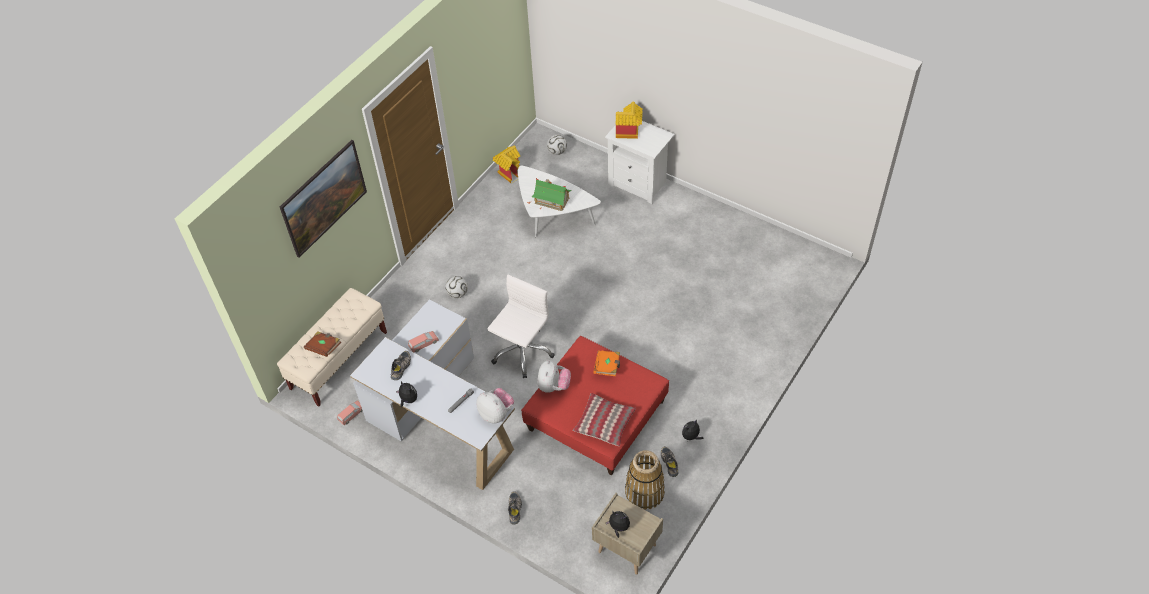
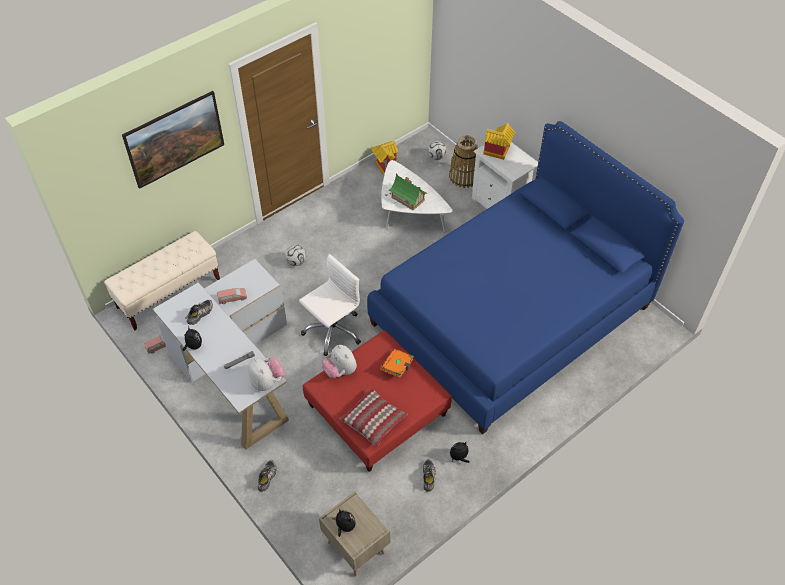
camera: 15 degrees right, 0 degrees up
(324, 348) = (149, 278): brown book -> none
(553, 386) = (340, 371): plush toy -> plush toy turned 120 degrees clockwise
(644, 492) = (393, 497): basket -> basket (464, 177)
(690, 289) = (511, 315): none -> blue bed

